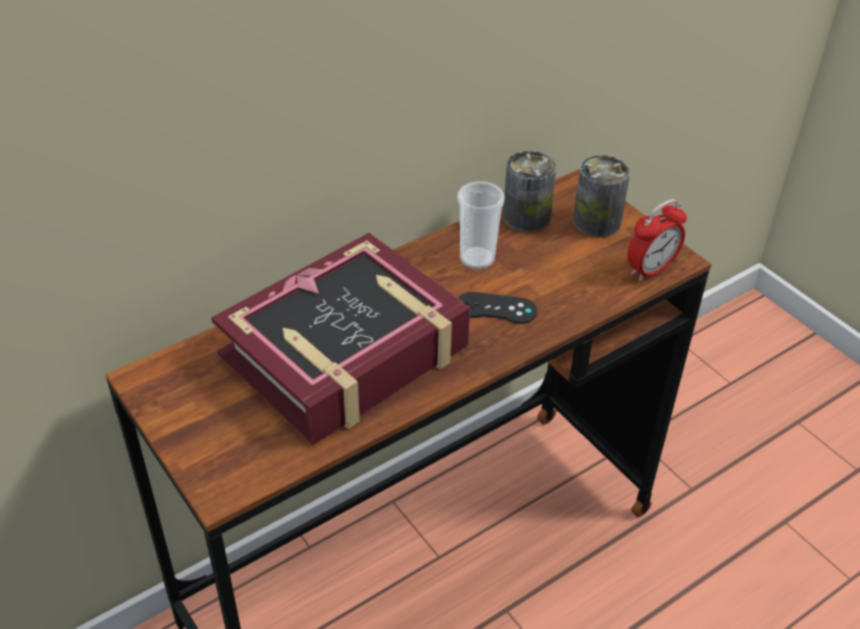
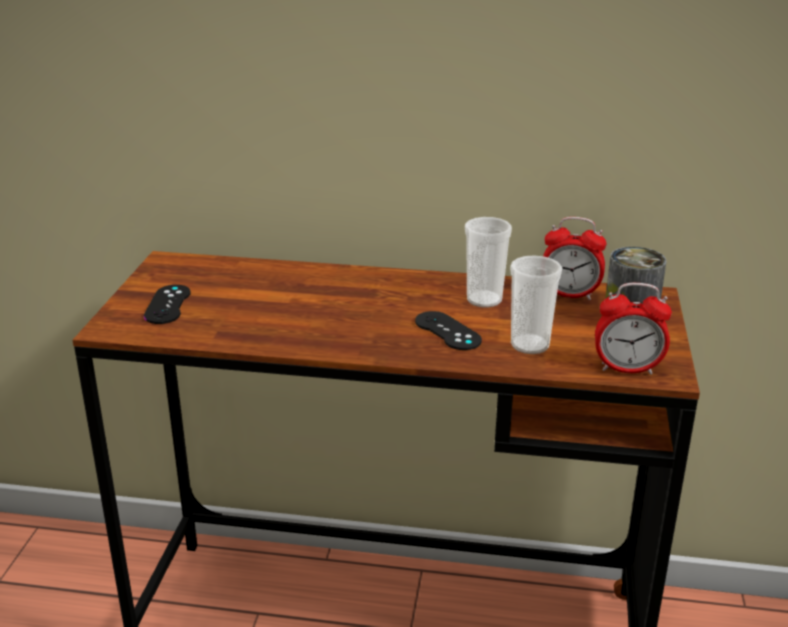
camera: 45 degrees right, 15 degrees down
(232, 428) = (167, 304): none -> black game controller
(346, 352) = (299, 304): book -> none
(526, 217) = (569, 295): can -> alarm clock
(567, 286) = (530, 345): none -> cup

